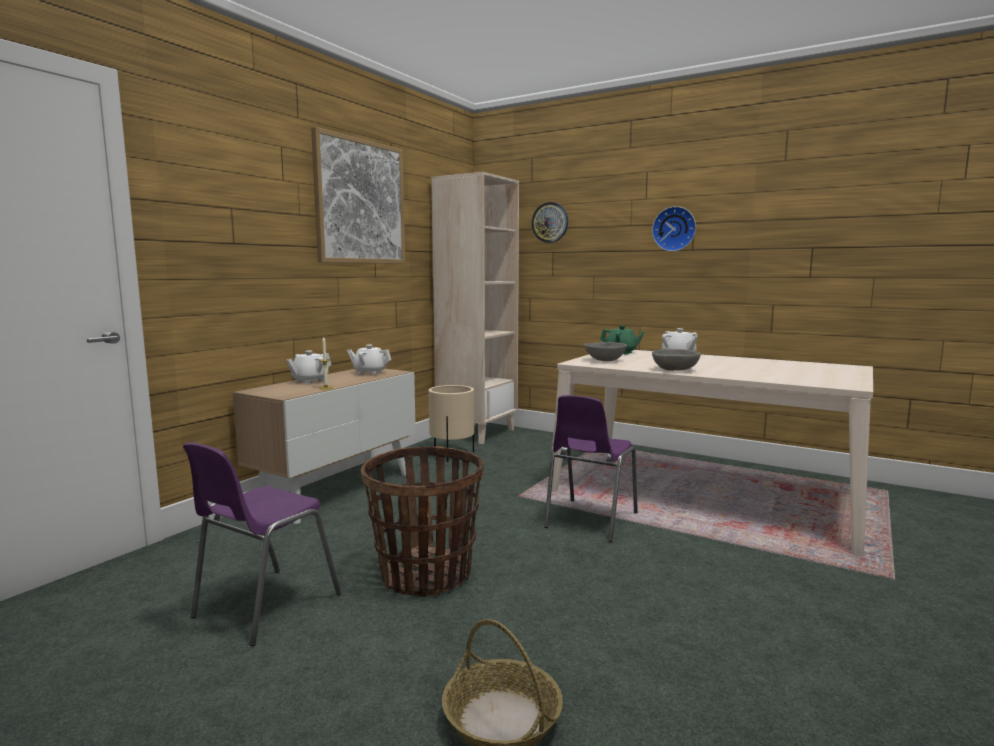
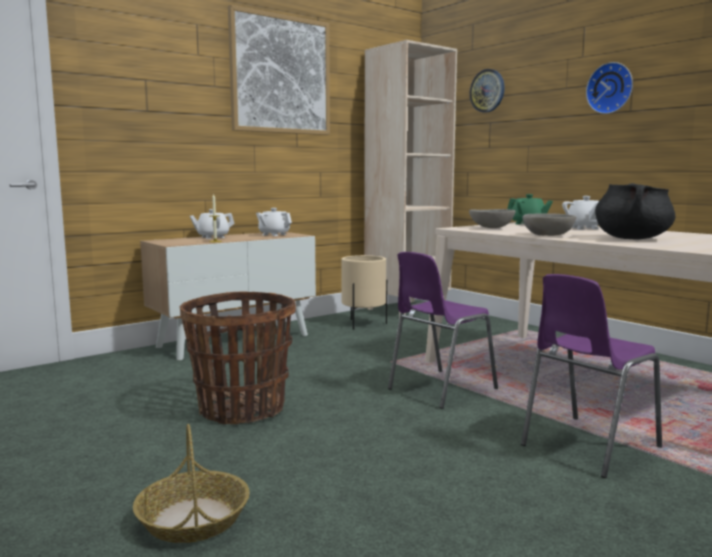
camera: 20 degrees right, 0 degrees up
(263, 607) = (97, 411): purple chair -> purple chair (586, 447)
(746, 371) = (632, 239): none -> black cooking pot

